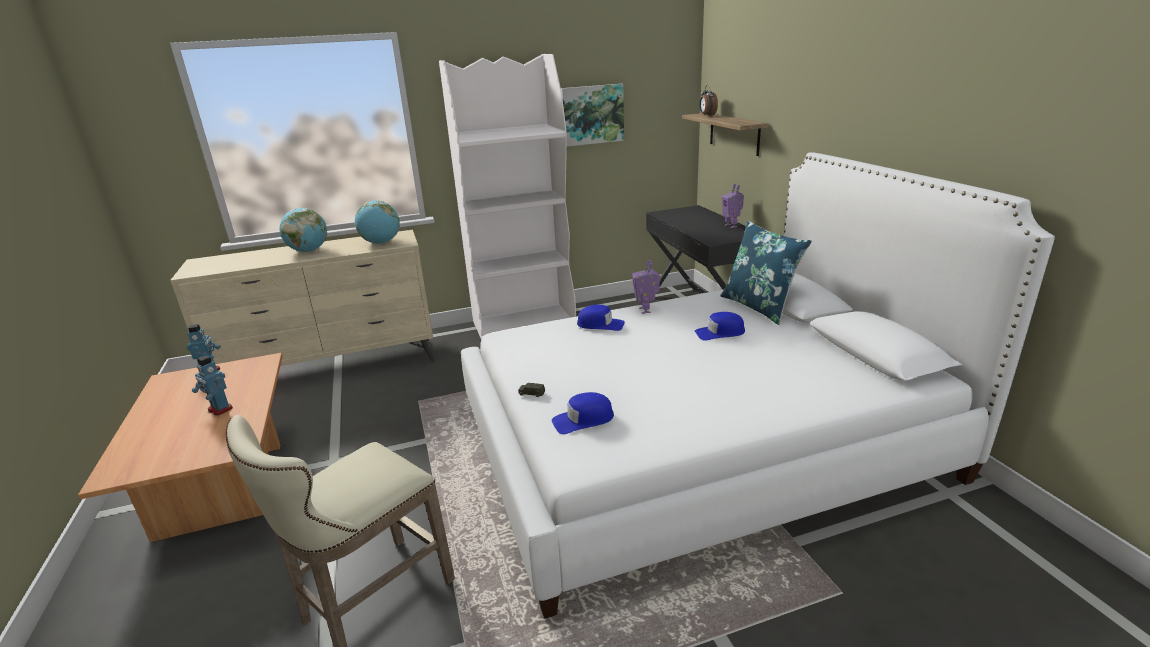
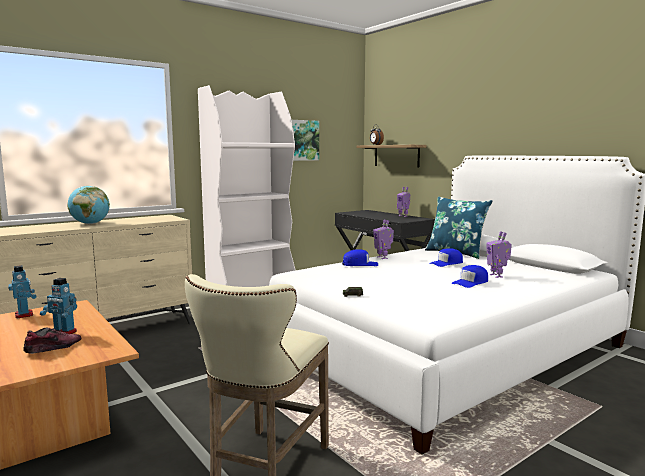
camera: 20 degrees left, 15 degrees down
(193, 434) = (53, 348): none -> shoe
(381, 243) = (154, 219): globe -> none
(583, 420) = (407, 302): blue cap -> blue cap (470, 282)
(765, 371) = (497, 276): none -> toy robot

